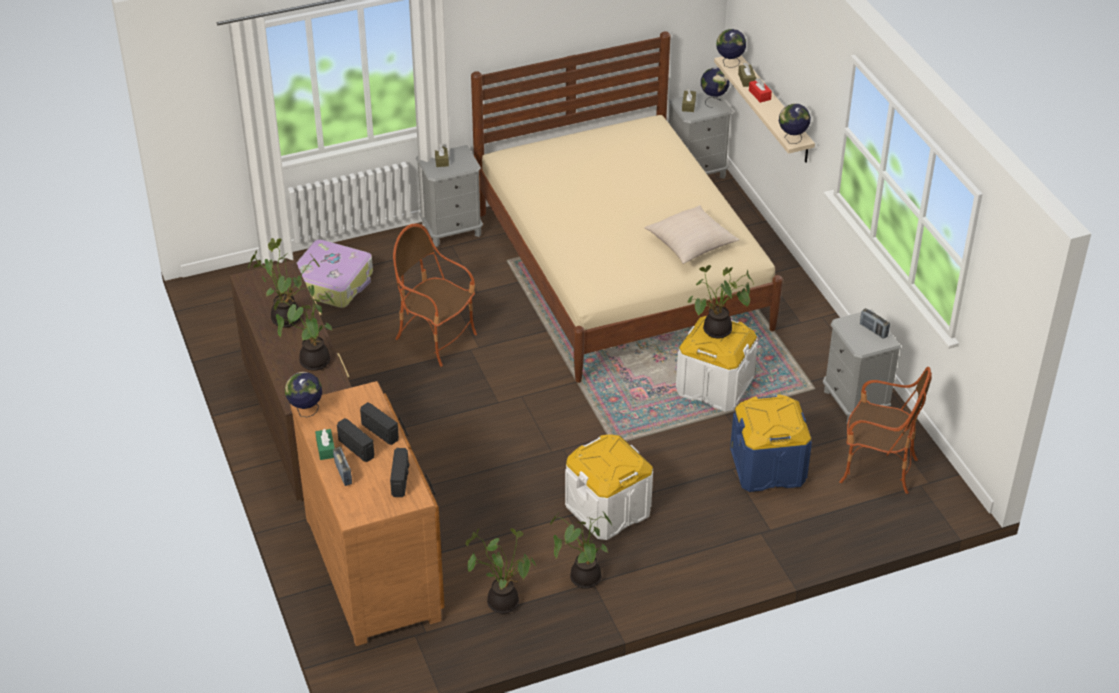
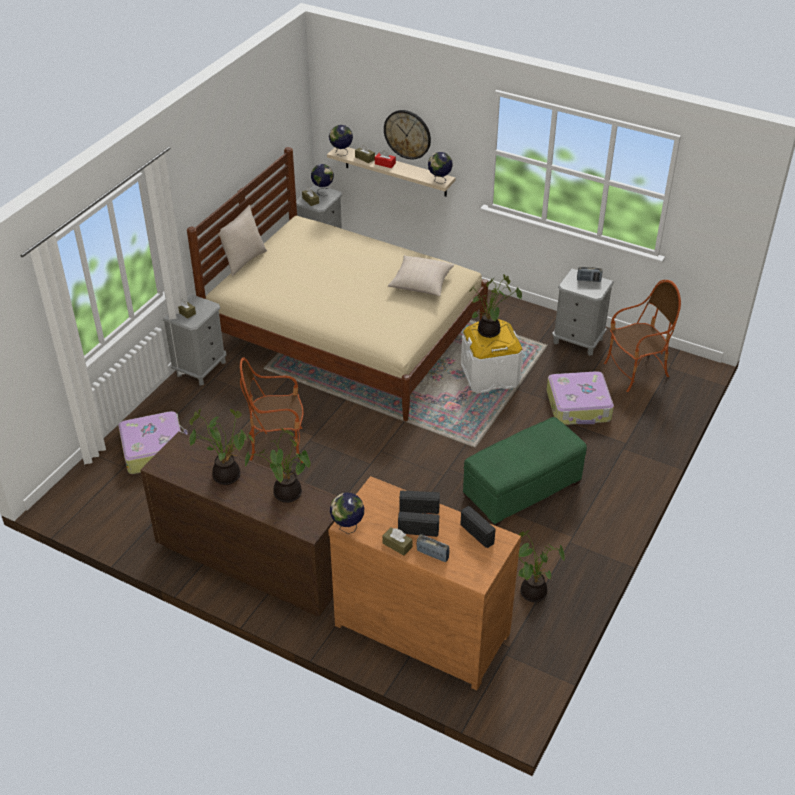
camera: 40 degrees left, 0 degrees up
(326, 449) = (397, 545): green tissue box -> brown tissue box
(551, 136) = (243, 260): none -> beige pillow
(582, 577) = (560, 543): potted plant -> none
(608, 509) = (522, 490): white storage box -> green ottoman
(768, 467) = (579, 406): blue storage box -> suitcase
(787, 70) = (407, 134): none -> wall clock

